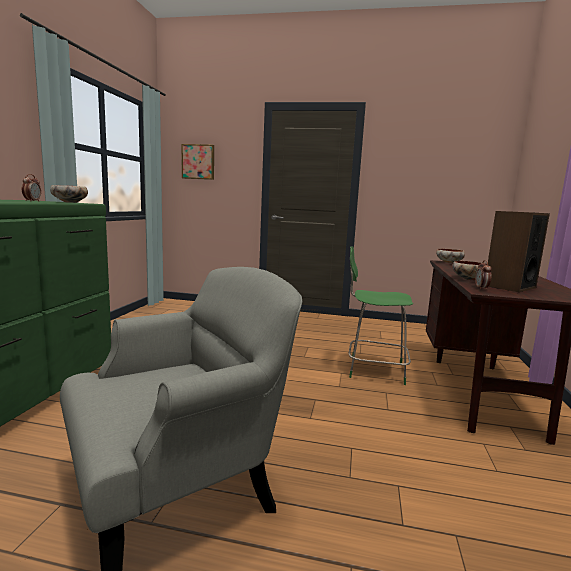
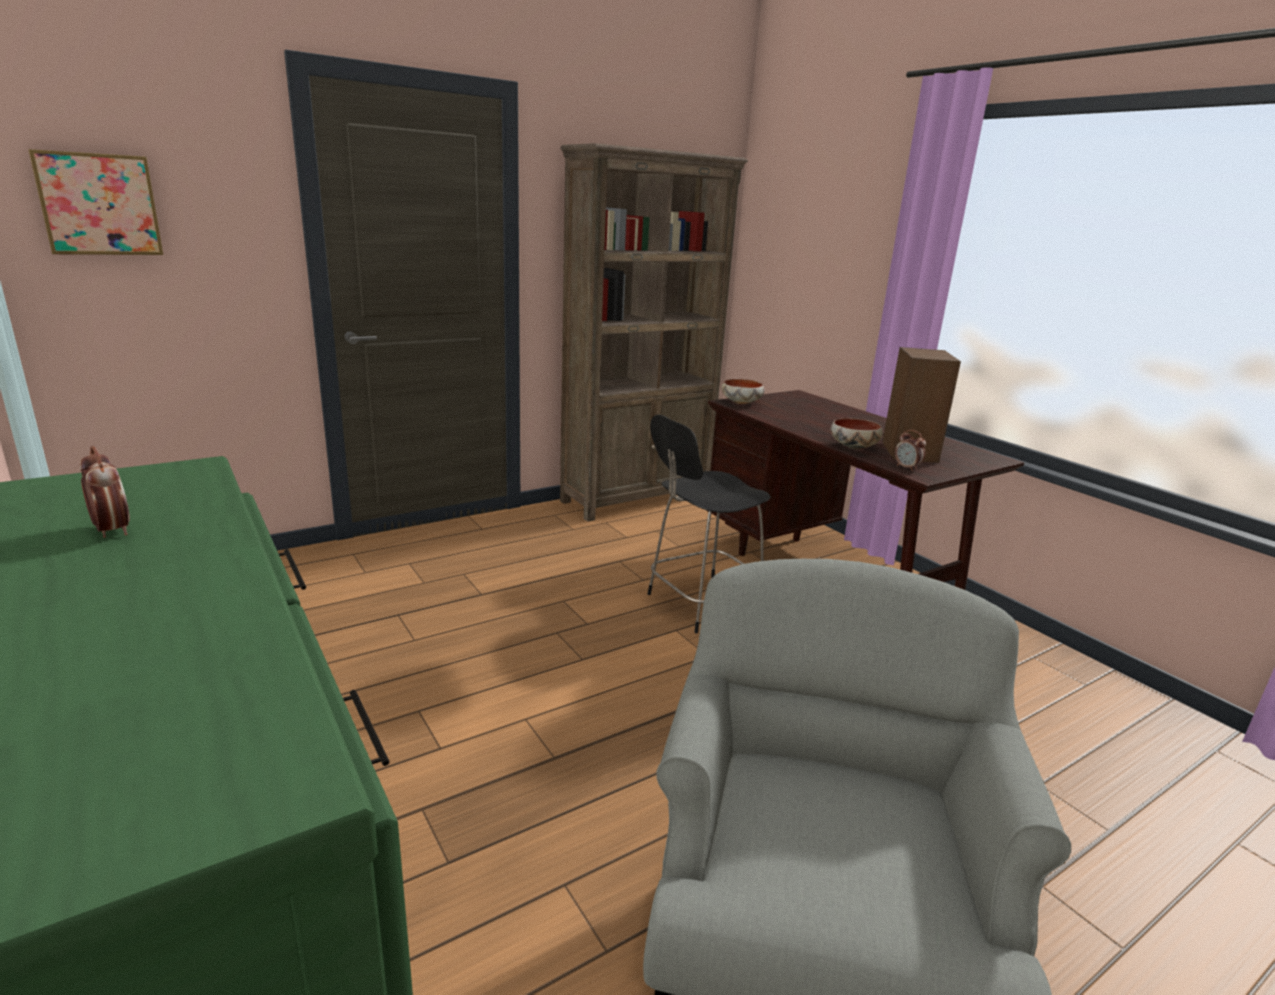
camera: 45 degrees left, 10 degrees up
(70, 202) = (150, 484): bowl -> none
(373, 370) = (701, 604): green chair -> black chair
(415, 328) = (637, 498): none -> brown bookcase

